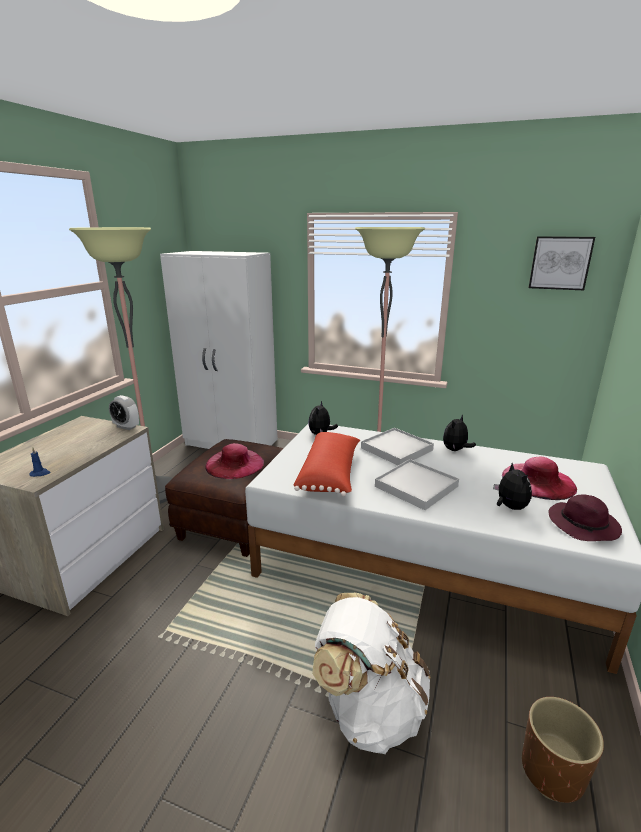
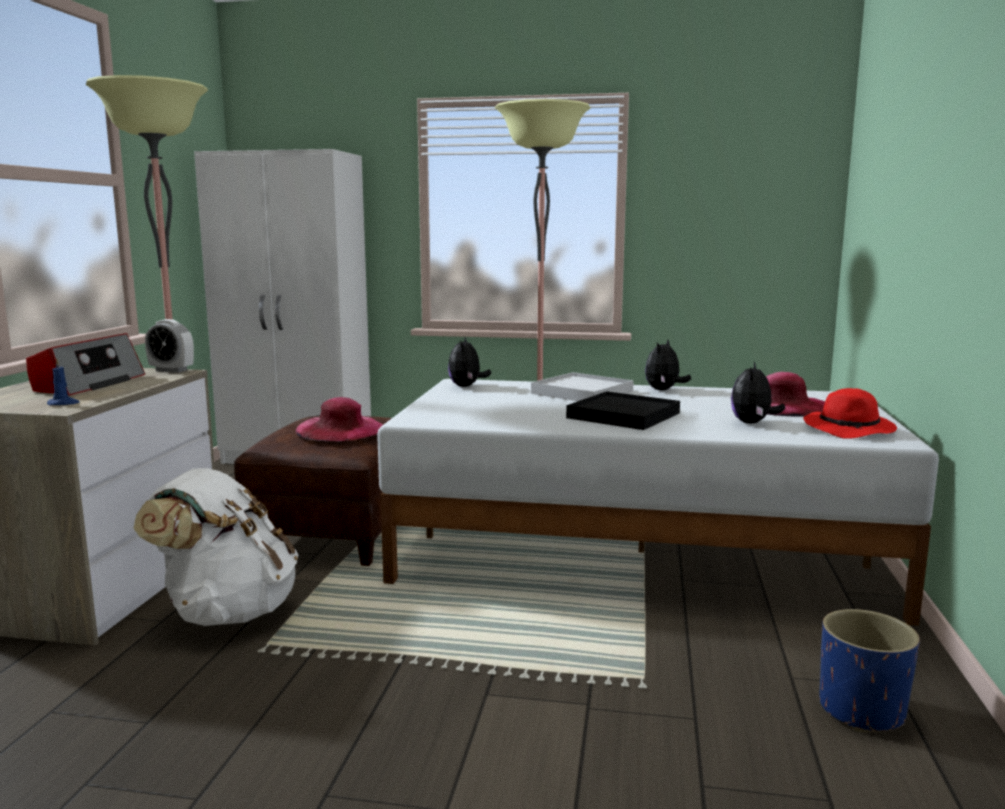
camera: 10 degrees left, 10 degrees down
(69, 444) = (88, 384): none -> radio
(330, 474) = (499, 413): red pillow -> none
(369, 708) = (603, 685): white backpack -> white backpack (227, 612)
(416, 486) = (623, 416): white tray -> black tray
(509, 507) = (752, 423): plush toy -> plush toy turned 135 degrees counterclockwise
(553, 772) = (862, 711): brown planter -> blue planter
(560, 263) = (767, 156): picture -> none
(584, 525) = (850, 430): purple hat -> red hat

